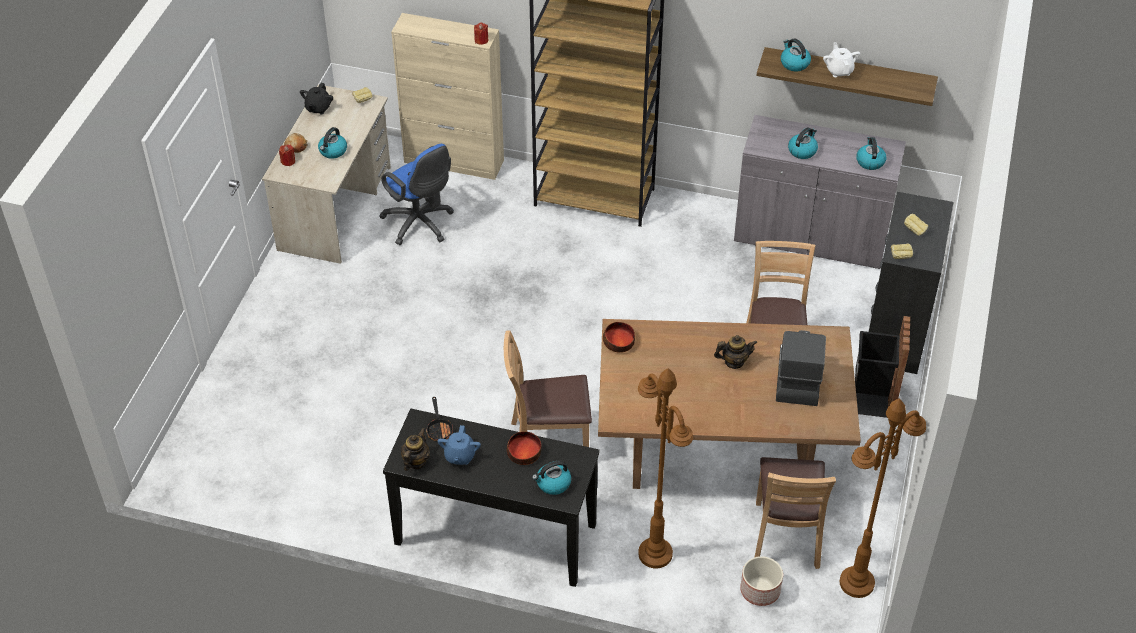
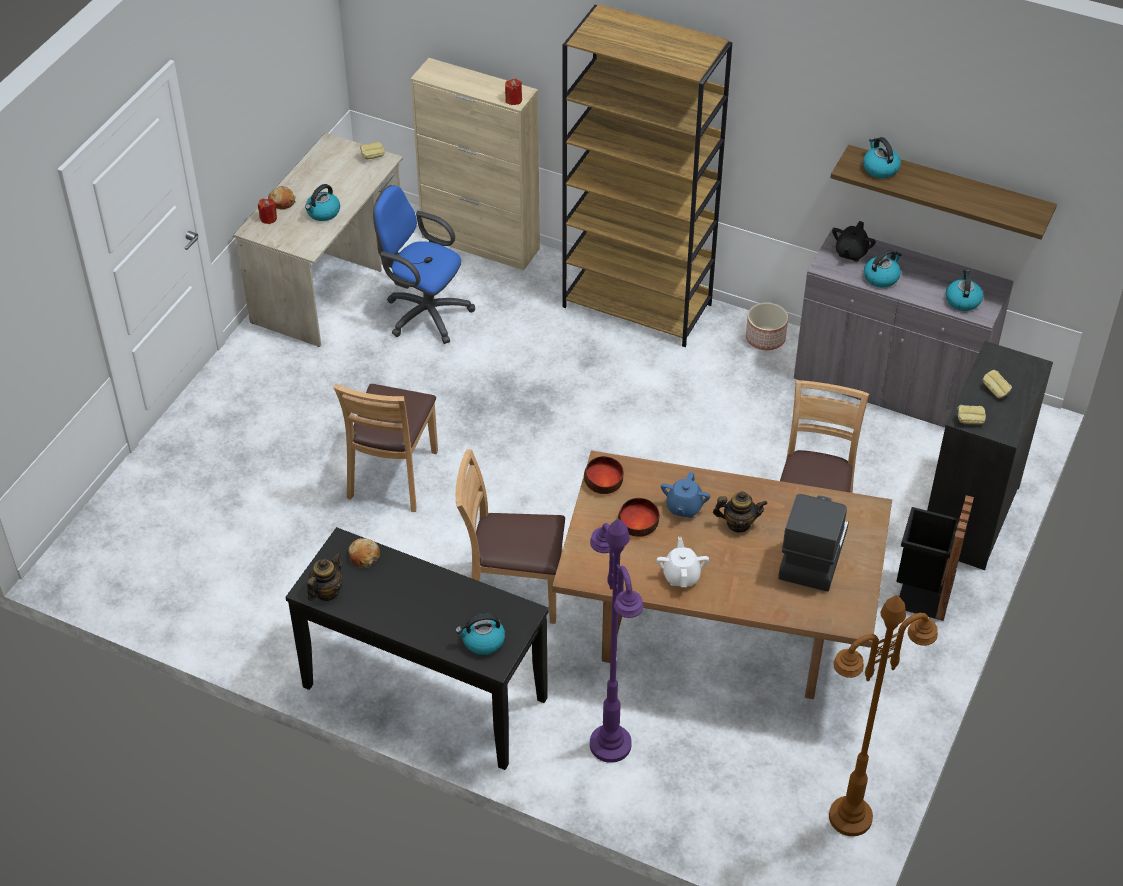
camera: 10 degrees right, 0 degrees up
(318, 108) = (318, 160): black teapot -> black teapot (851, 253)
(420, 225) = (423, 313): blue office chair -> blue office chair turned 150 degrees clockwise
(439, 429) = (364, 556): frying pan -> bread
(459, 456) = (380, 592): blue teapot -> blue teapot (684, 507)
(523, 453) = (456, 600): bowl -> bowl (638, 524)
(655, 554) = (611, 745): brown floor lamp -> purple floor lamp
(760, 590) = (729, 808): planter -> planter (766, 338)
(785, 536) = (775, 746): brown chair -> brown chair (393, 476)
(839, 70) = (934, 183): white teapot -> white teapot (681, 575)

